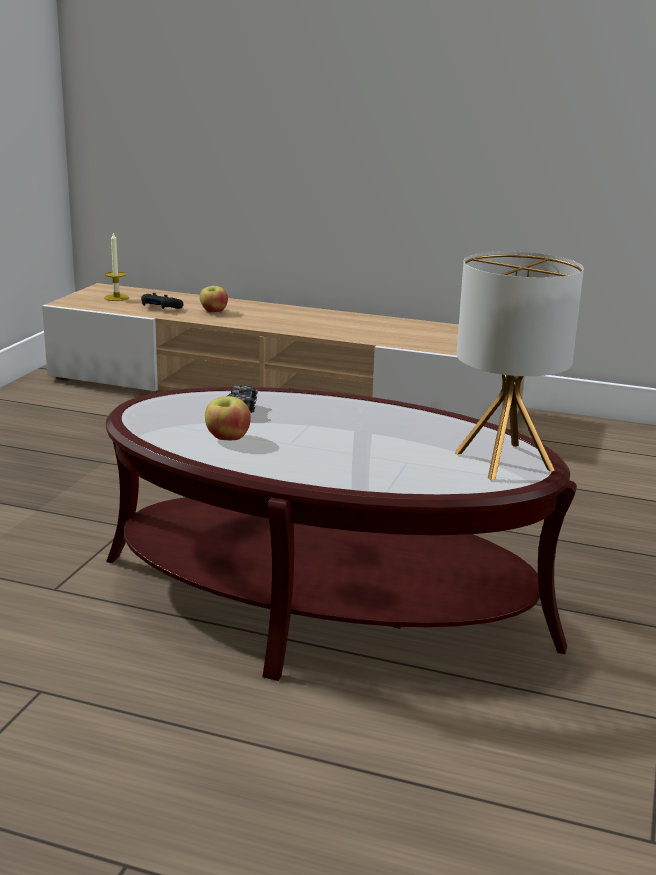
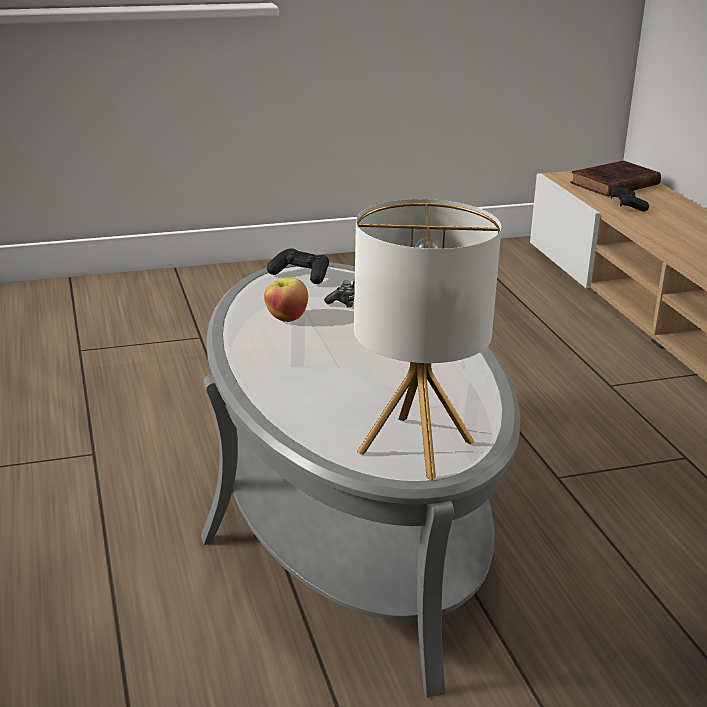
camera: 55 degrees right, 5 degrees up
(116, 297) = (613, 184): candle -> brown book
(152, 410) = (300, 275): none -> black game controller
(213, 311) = (668, 224): apple -> none
(322, 601) = (350, 516): brown coffee table -> grey coffee table

